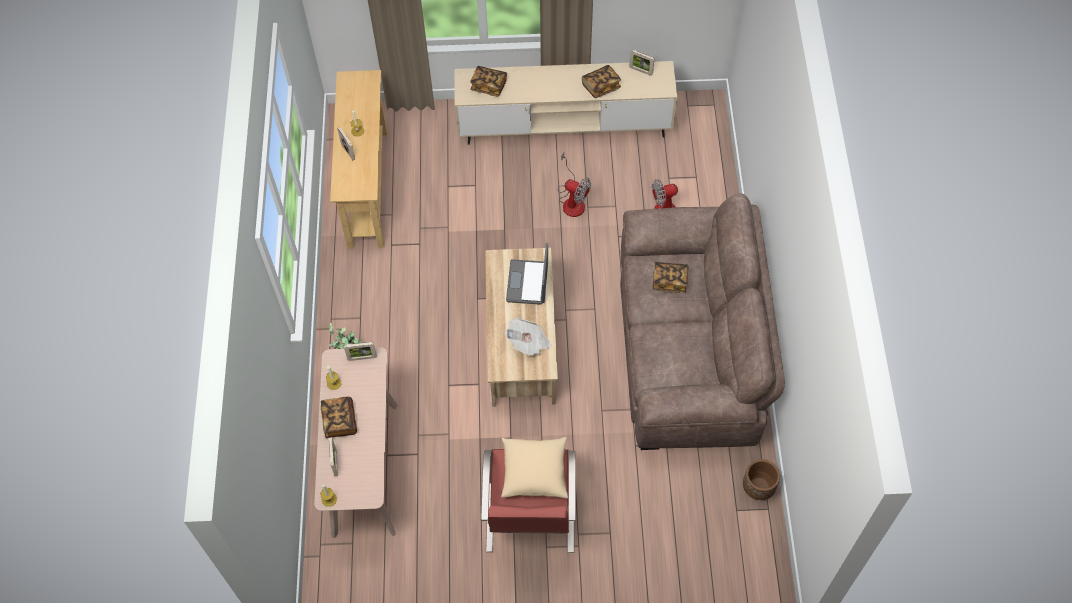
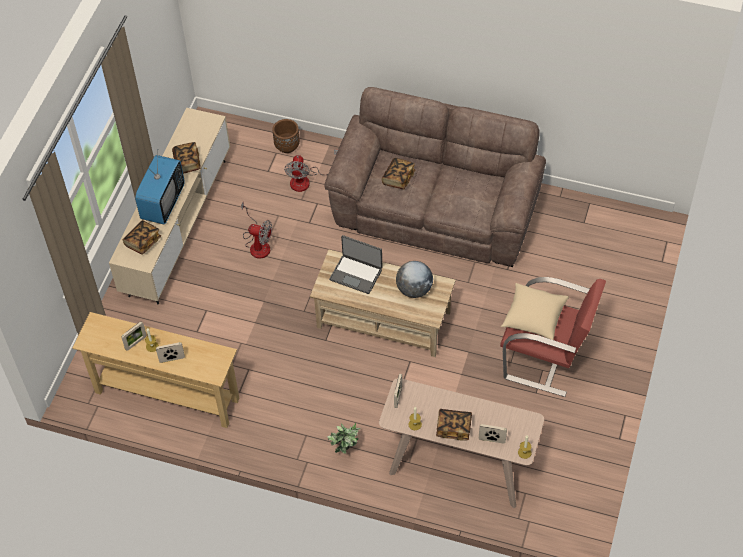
camera: 70 degrees left, 5 degrees down
(528, 343) = (414, 289): newspaper -> globe
(542, 85) = (163, 203): none -> television
(572, 200) = (257, 244): fan -> fan turned 60 degrees clockwise
(641, 70) = (185, 131): picture frame -> picture frame (136, 342)
(758, 488) = (570, 203): brown planter -> brown planter (287, 146)

